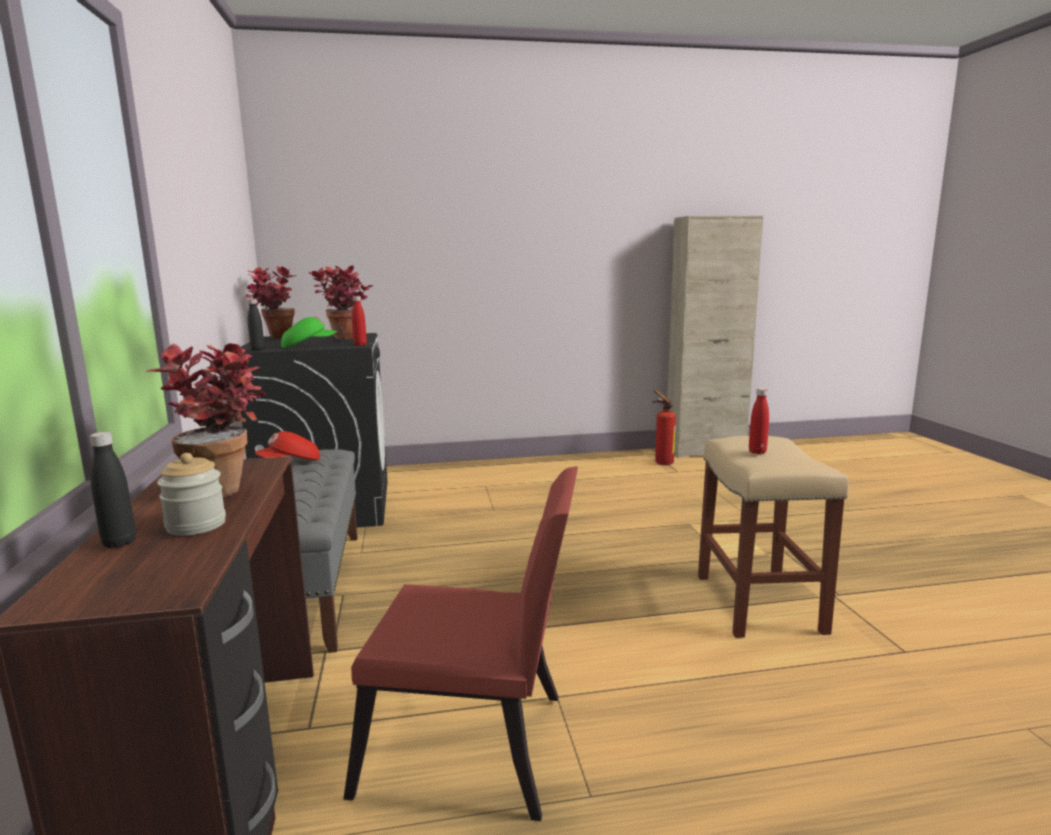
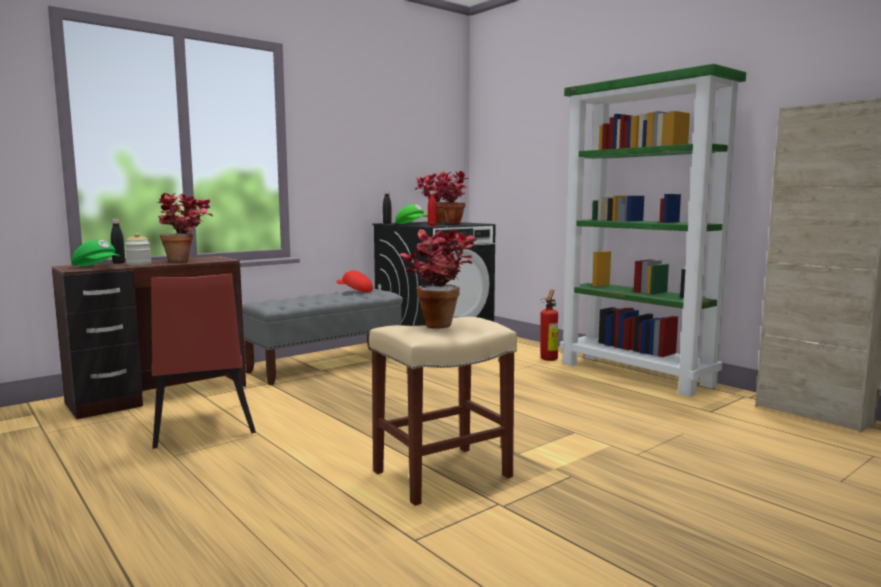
camera: 60 degrees right, 5 degrees down
(167, 565) = (98, 267): none -> green cap
(566, 463) = (636, 374): none -> green bookcase
(662, 462) = (723, 402): fire extinguisher -> fire extinguisher (550, 358)
(757, 452) = (438, 324): red bottle -> potted plant

